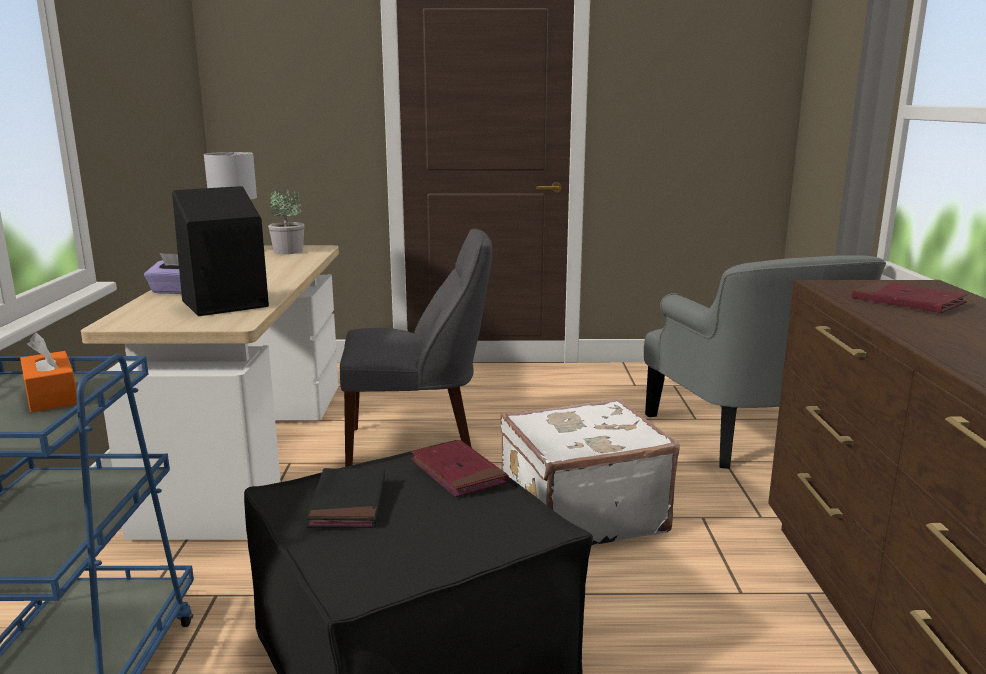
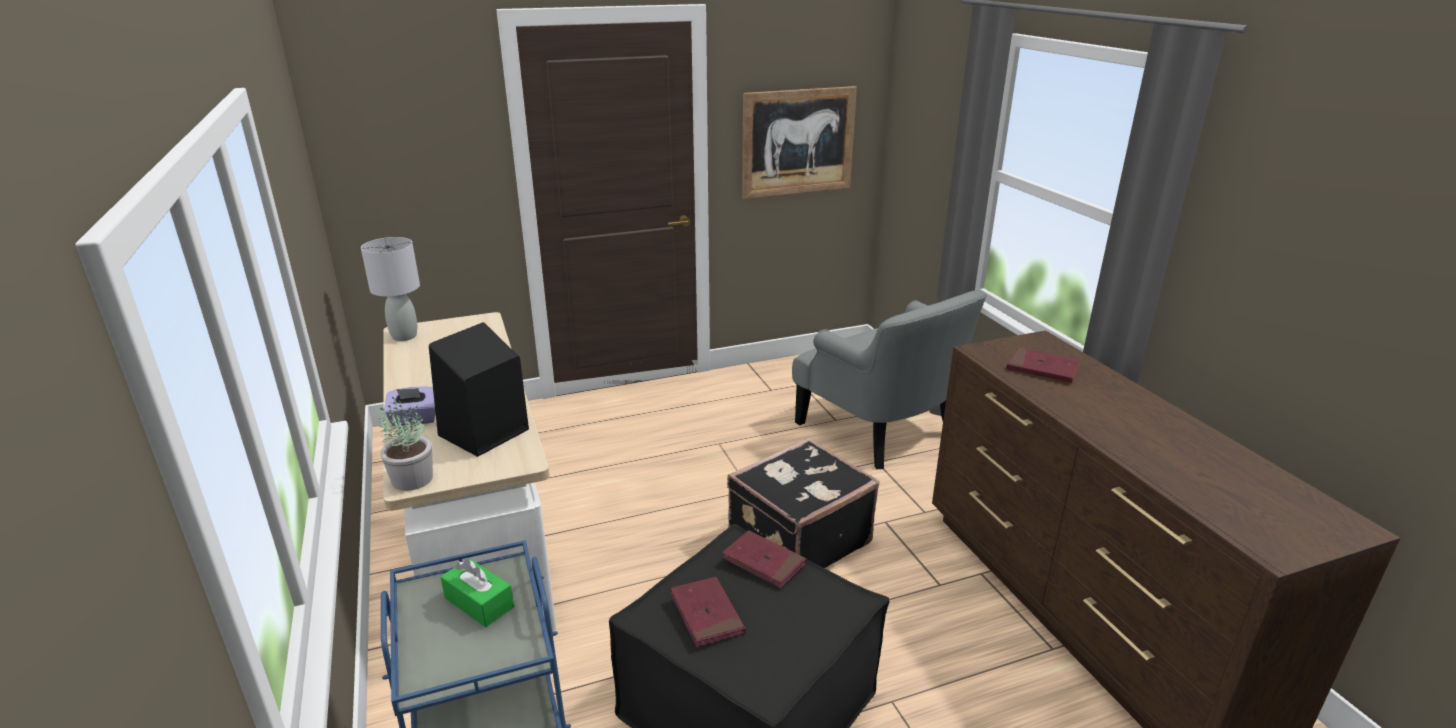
camera: 20 degrees left, 10 degrees up
(51, 396) = (479, 602): orange tissue box -> green tissue box
(287, 251) = (458, 330): potted plant -> potted plant (411, 479)
(348, 503) = (707, 614): black book -> red book
(418, 446) = (626, 496): grey chair -> none
(580, 514) = (797, 540): white suitcase -> black suitcase
(692, 112) = (798, 142): none -> picture

